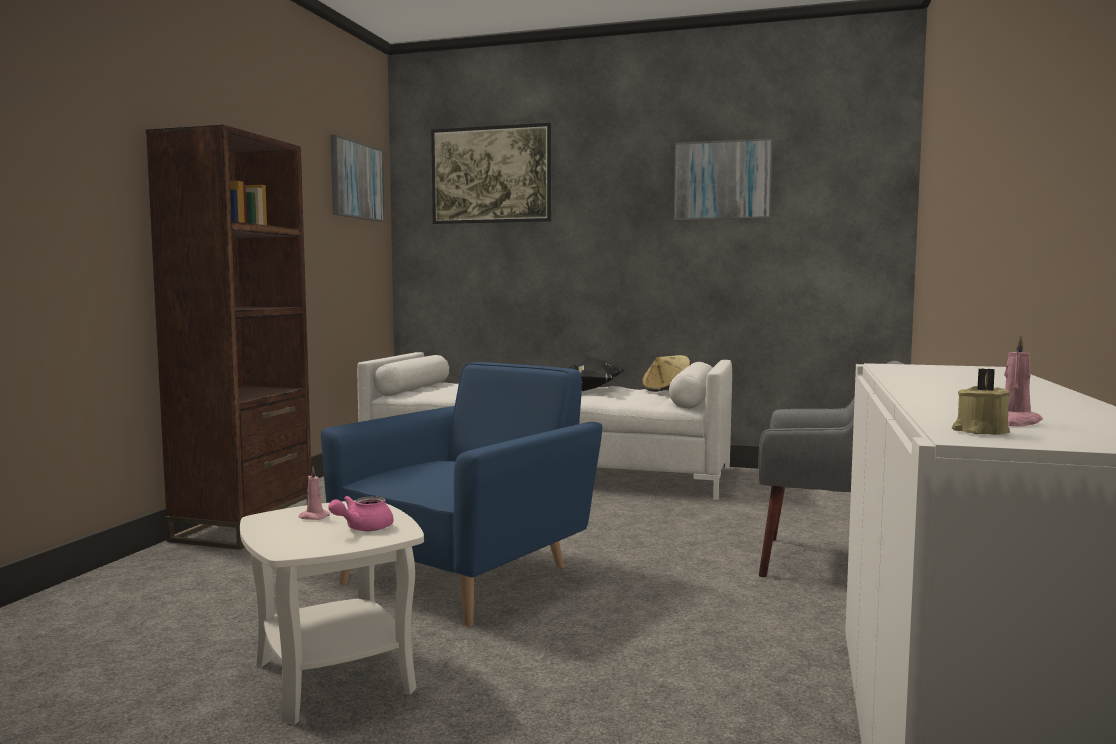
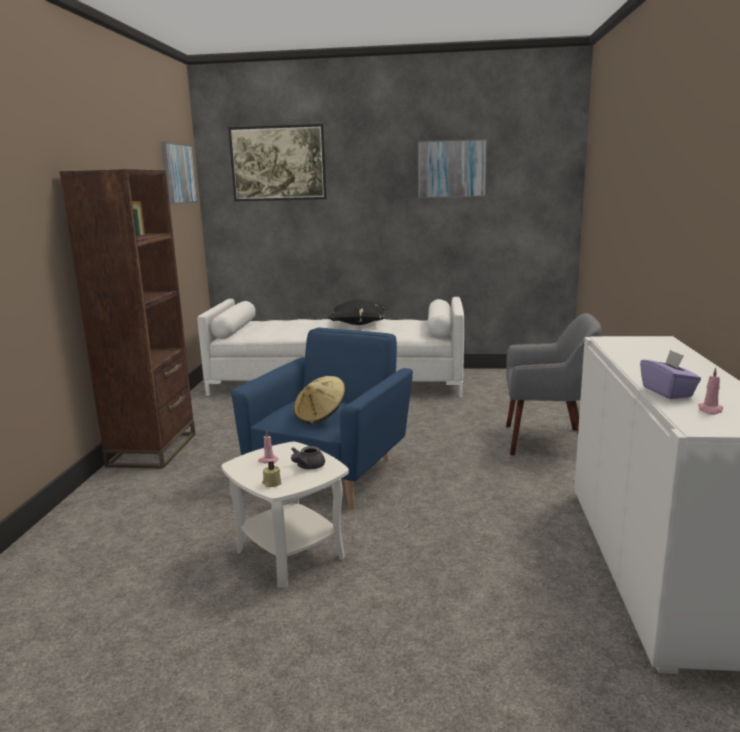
camera: 10 degrees left, 10 degrees up
(362, 528) = (307, 467): pink teapot -> grey teapot
(666, 389) = (417, 320): beige hat -> beige hat (320, 416)
(946, 405) = (667, 392): none -> purple tissue box
(979, 431) = (699, 422): beige candle -> beige candle (271, 483)

